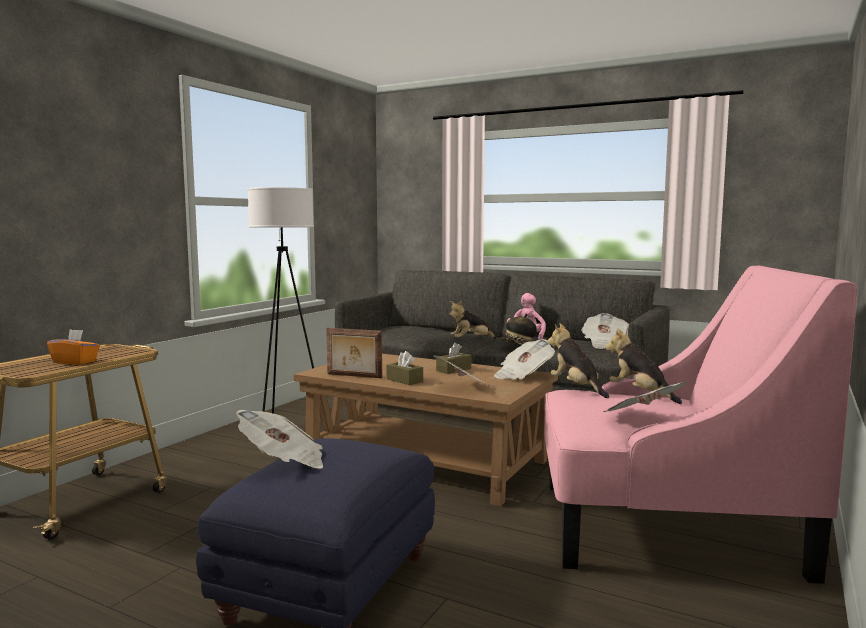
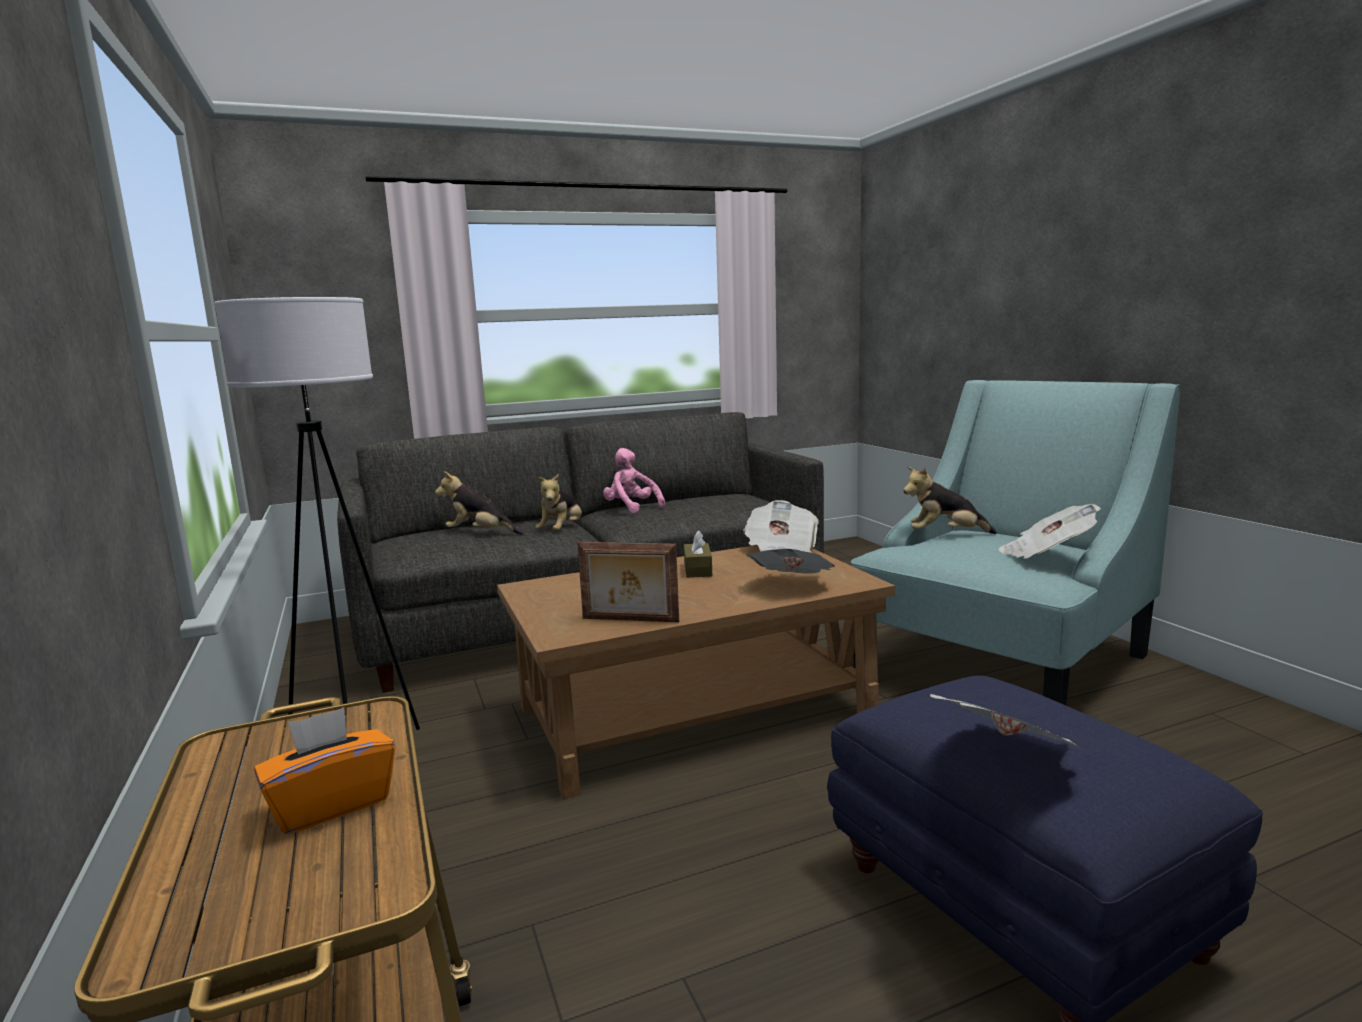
camera: 50 degrees left, 5 degrees up
(354, 376) = (630, 620): picture frame -> picture frame turned 45 degrees clockwise
(404, 380) = (707, 601): brown tissue box -> none
(517, 346) = (669, 520): hat -> none
(576, 388) = (898, 546): plush toy -> plush toy (480, 534)
(604, 344) = (733, 497): newspaper -> none
(663, 527) = (1001, 665): pink armchair -> turquoise armchair

